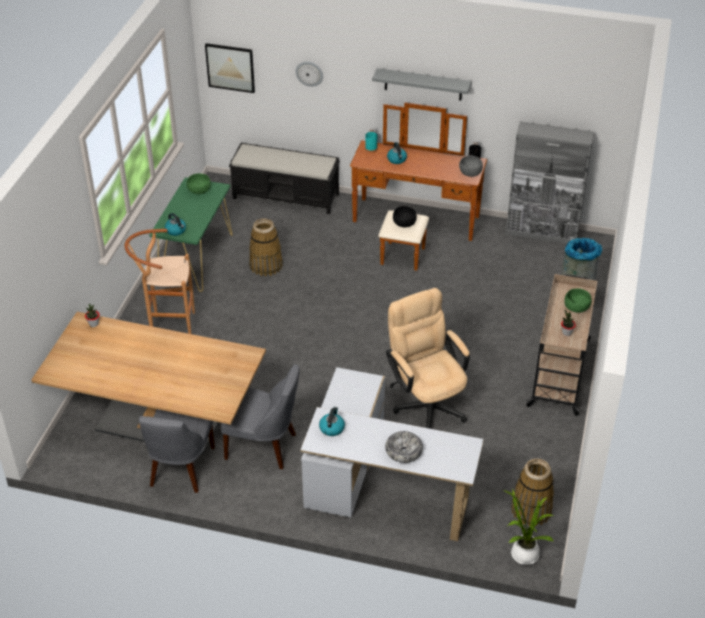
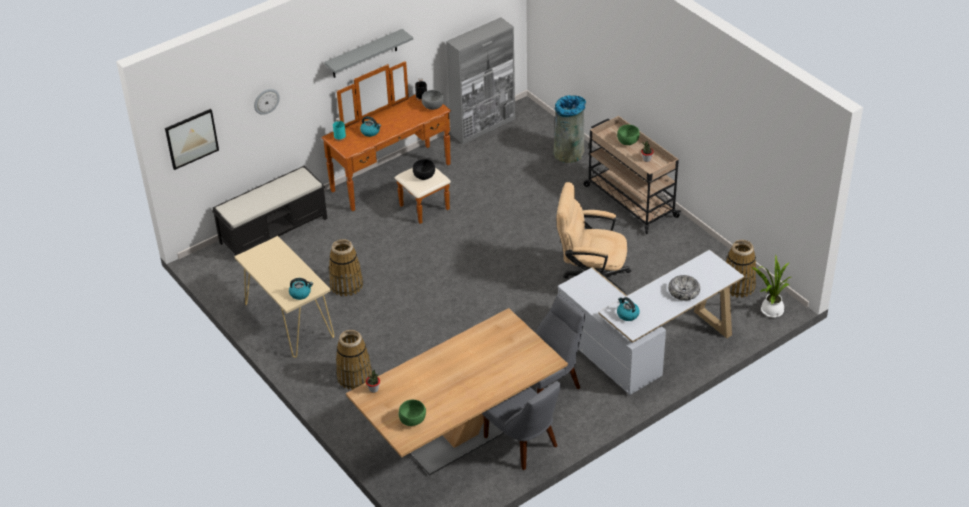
camera: 50 degrees left, 0 degrees up
(168, 327) = (354, 377): brown stool -> basket
(196, 259) = (289, 320): green console table -> beige console table
(199, 191) = (264, 256): green bowl -> green bowl (412, 420)

